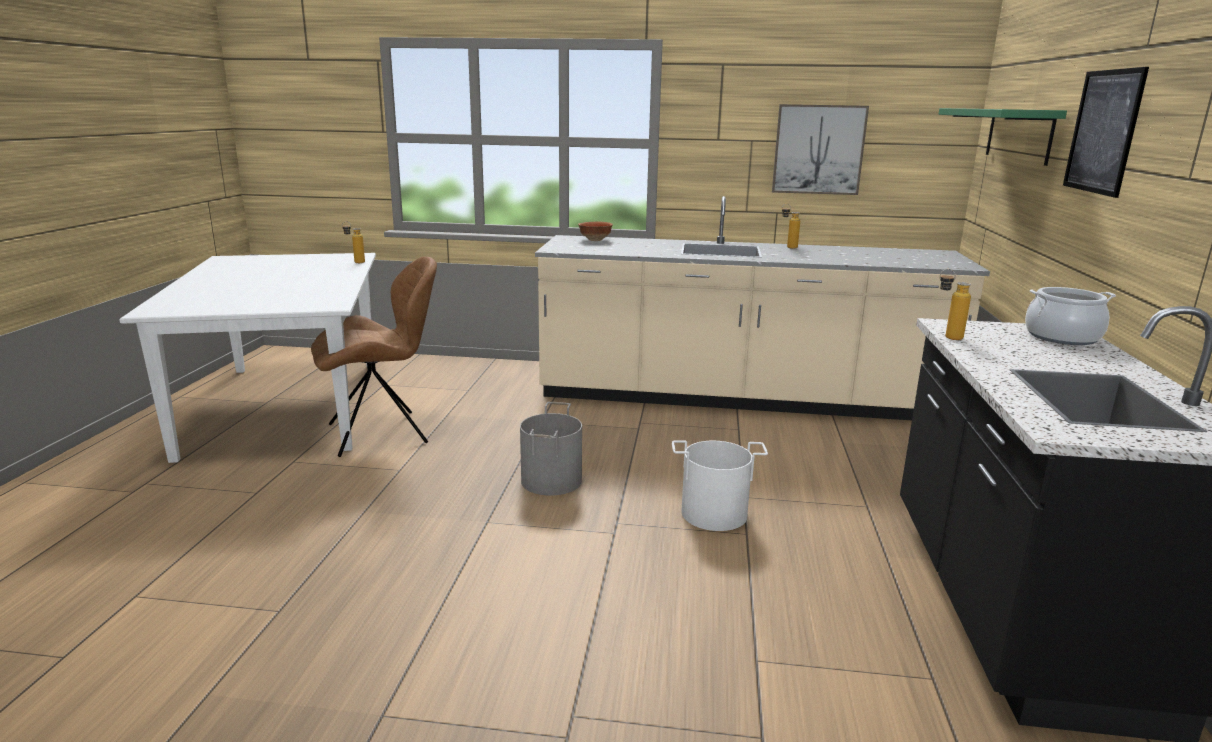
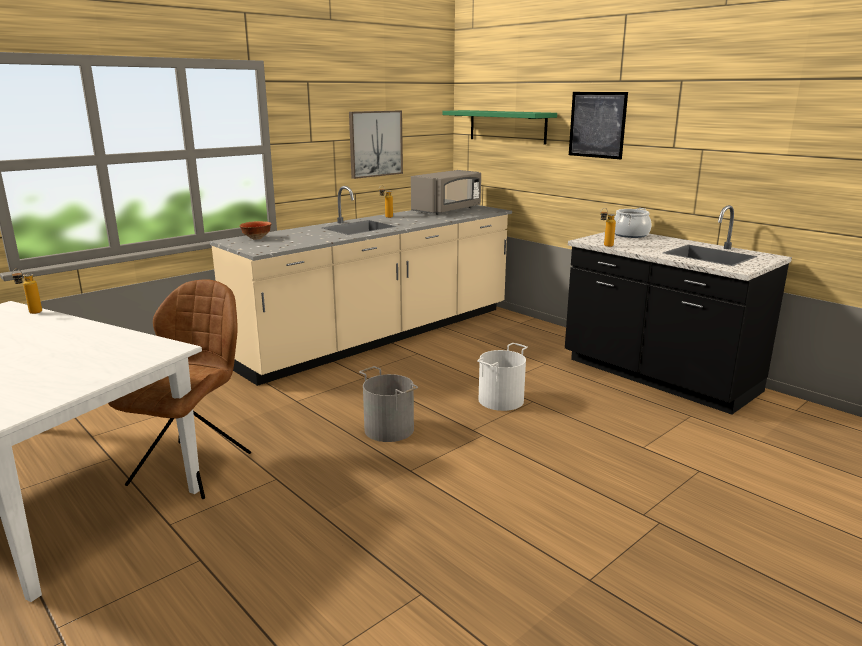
camera: 50 degrees left, 0 degrees up
(893, 254) = (447, 210): none -> grey microwave

